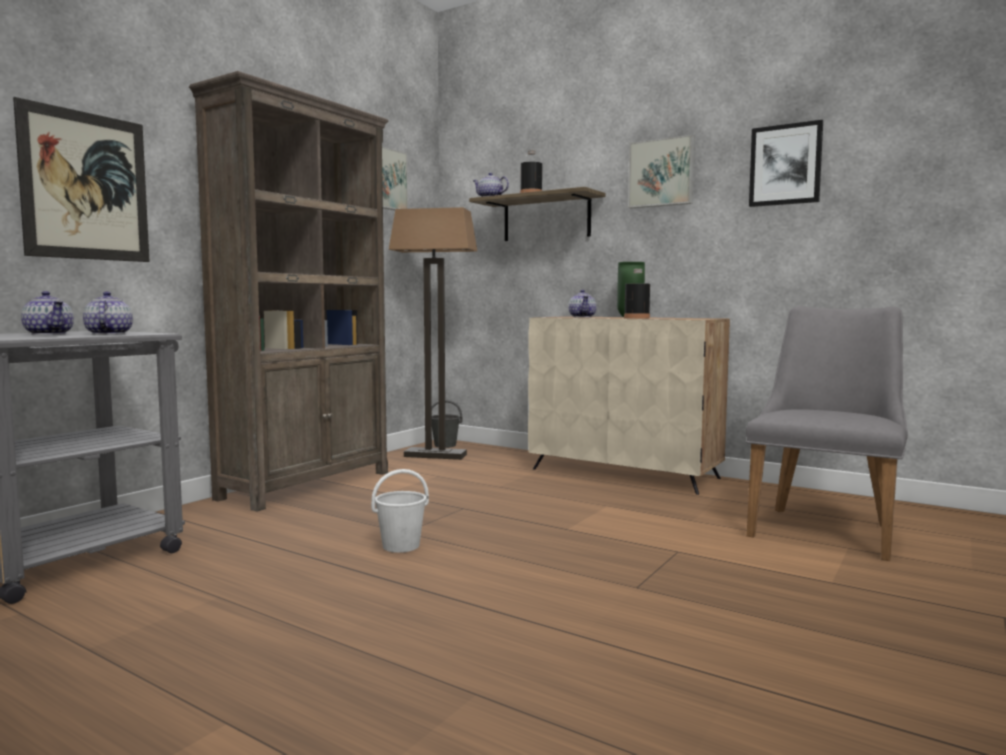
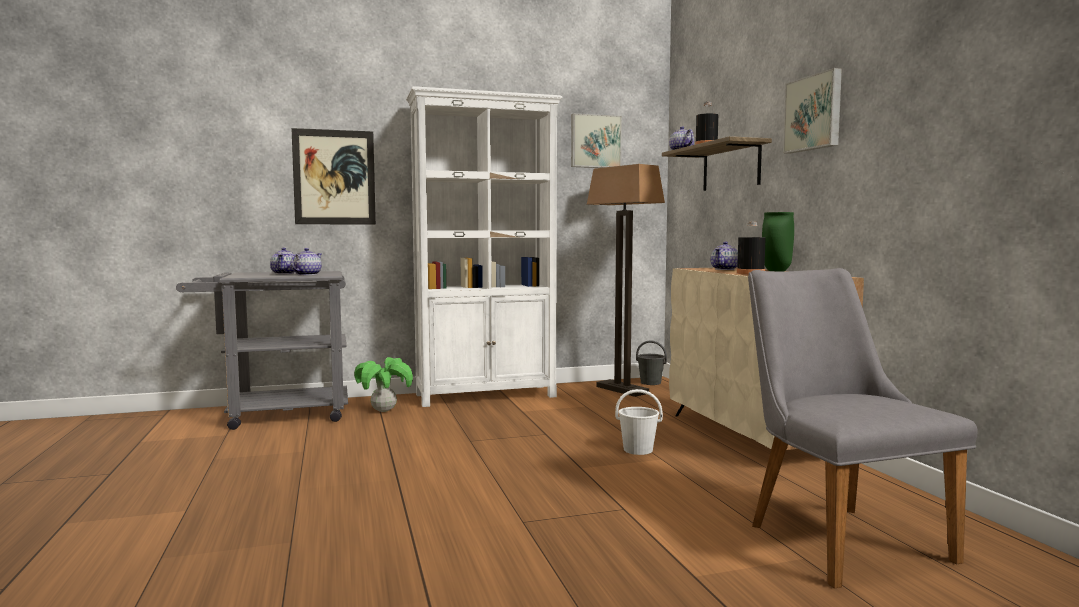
camera: 40 degrees right, 0 degrees up
(213, 525) = (383, 410): none -> potted plant
(307, 485) = (486, 395): brown bookcase -> white bookcase
(401, 546) = (448, 449): white bucket -> white bucket (638, 450)
(785, 165) = (922, 92): picture -> none
(826, 527) = (834, 535): grey chair -> grey chair turned 90 degrees counterclockwise

